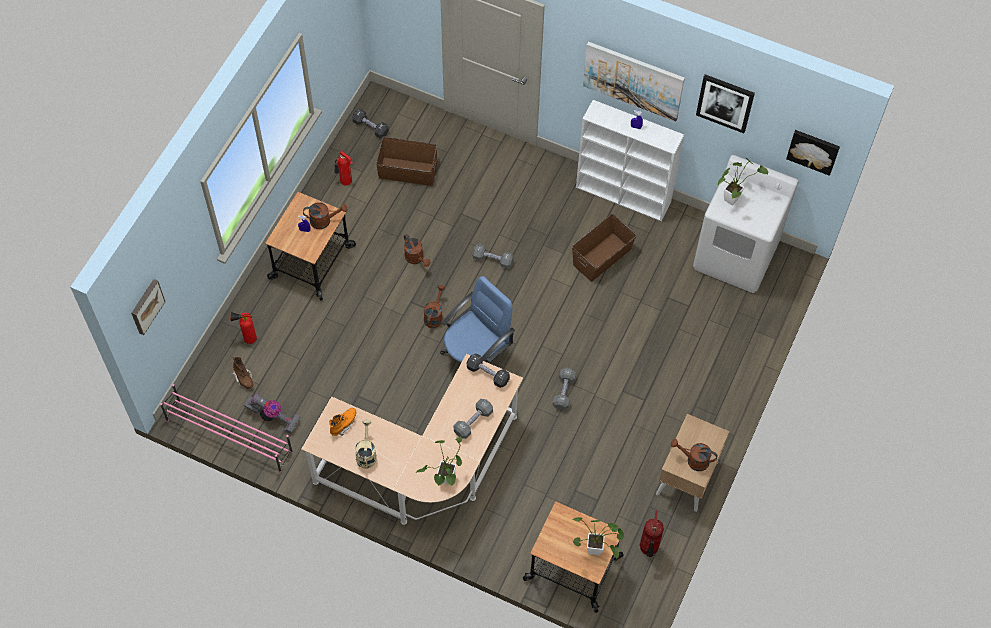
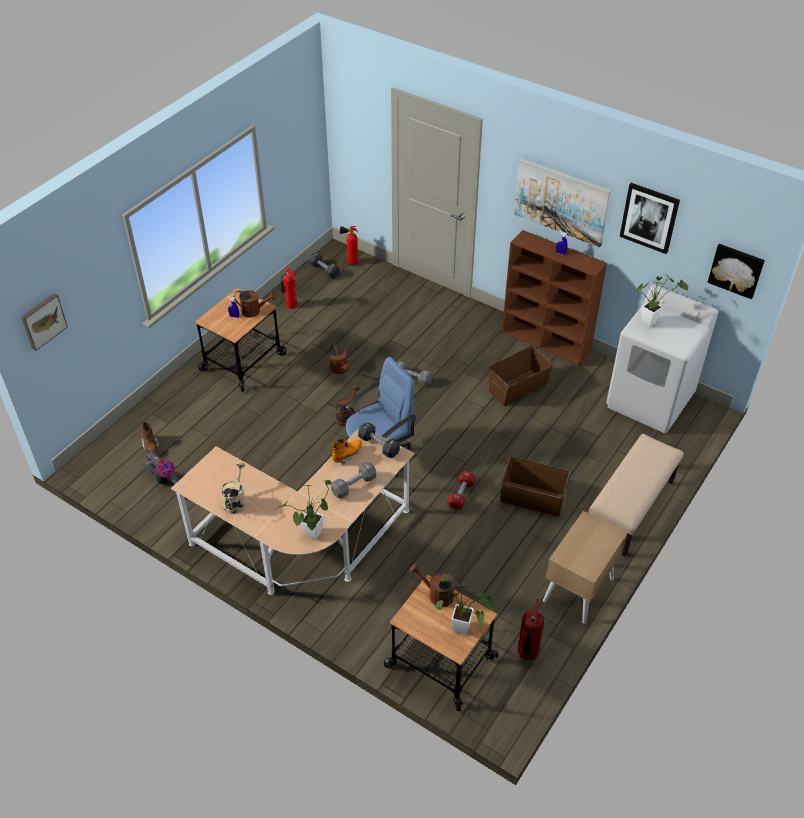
camera: 10 degrees right, 15 degrees down
(229, 435) = (120, 492): pink shoe rack -> none
(247, 339) = (164, 414): fire extinguisher -> fire extinguisher (350, 262)
(343, 424) = (220, 471): orange boot -> orange boot (347, 455)
(407, 171) = (349, 304): brown storage box -> brown storage box (532, 498)
(564, 392) = (461, 495): grey dumbbell -> red dumbbell
(624, 195) = (546, 342): white bookcase -> brown bookcase
(693, 460) = (585, 555): brown watering can -> brown watering can (436, 594)
(727, 385) = (630, 509): none -> beige bench

